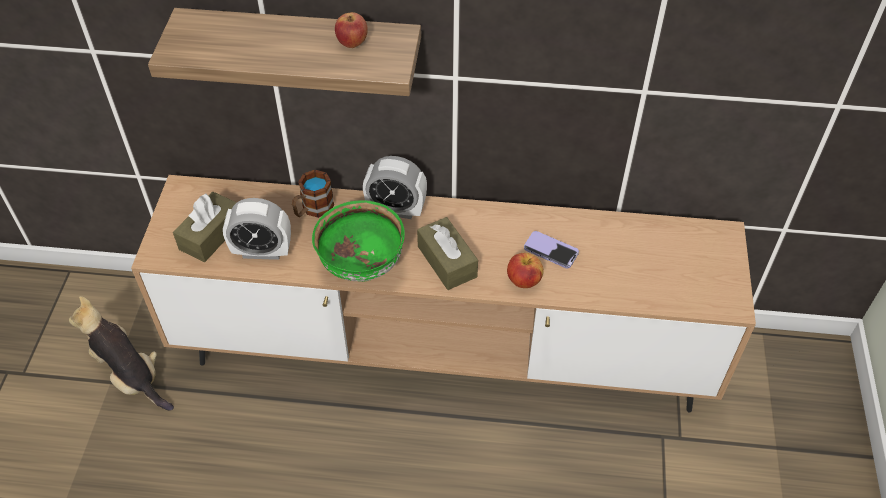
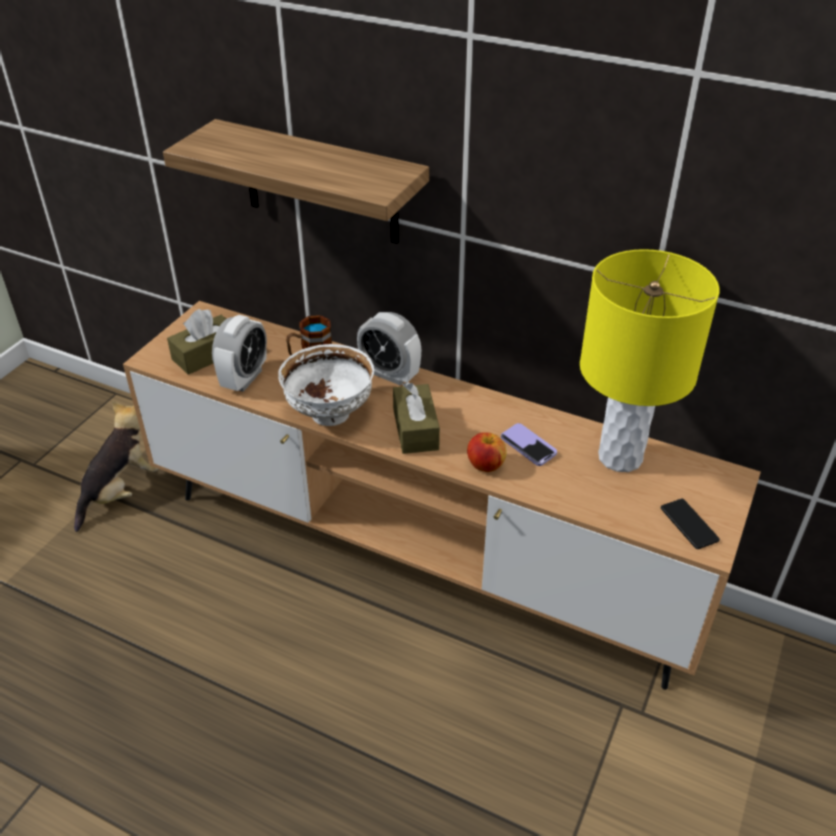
camera: 20 degrees right, 10 degrees down
(130, 375) = (120, 491): plush toy -> plush toy turned 60 degrees clockwise
(262, 251) = (244, 378): alarm clock -> alarm clock turned 90 degrees counterclockwise
(352, 43) = (354, 168): apple -> none
(361, 267) = (329, 413): green bowl -> white bowl
(630, 239) = (620, 456): none -> yellow table lamp
(709, 288) = (689, 524): none -> phone

